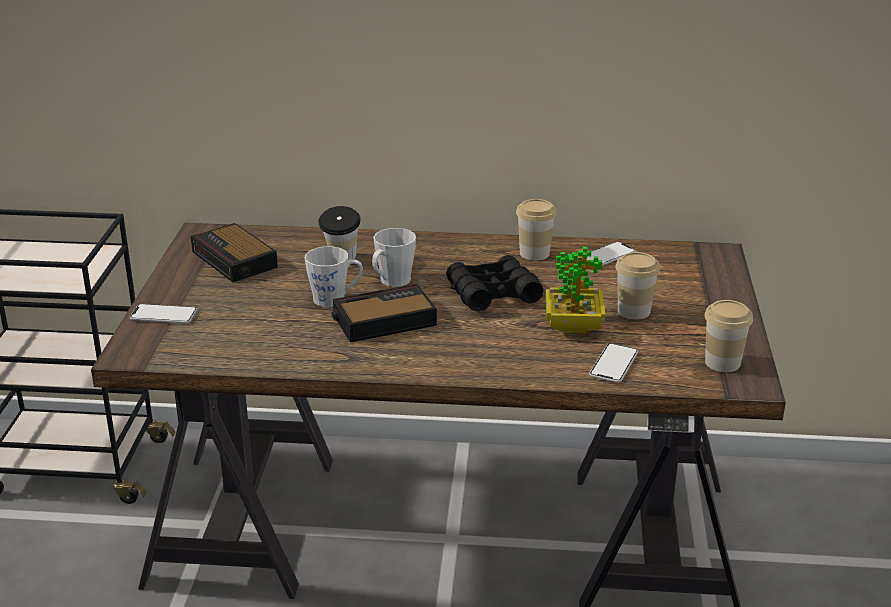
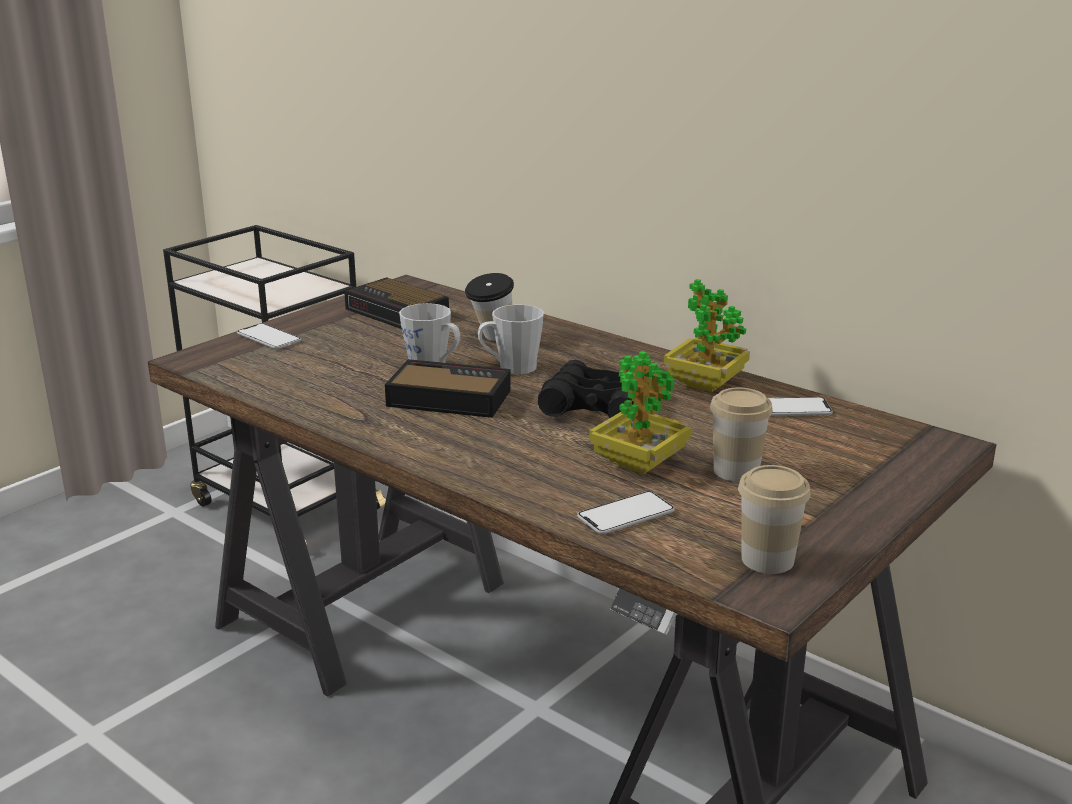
camera: 35 degrees right, 5 degrees down
(235, 260) = (398, 313): alarm clock -> alarm clock turned 45 degrees counterclockwise
(534, 253) = (705, 384): cup -> potted plant

